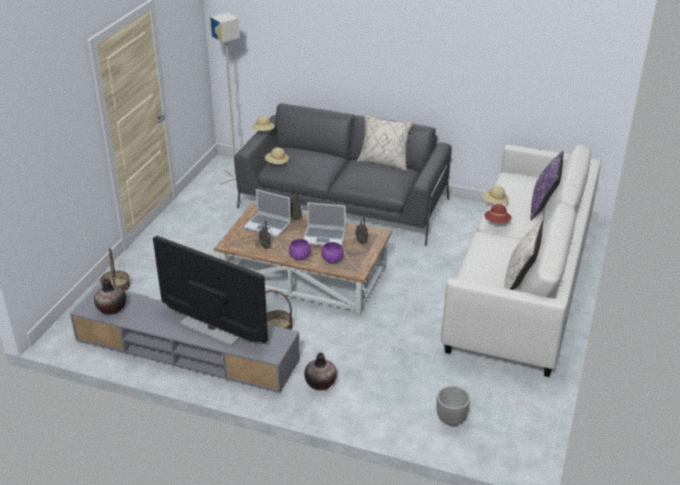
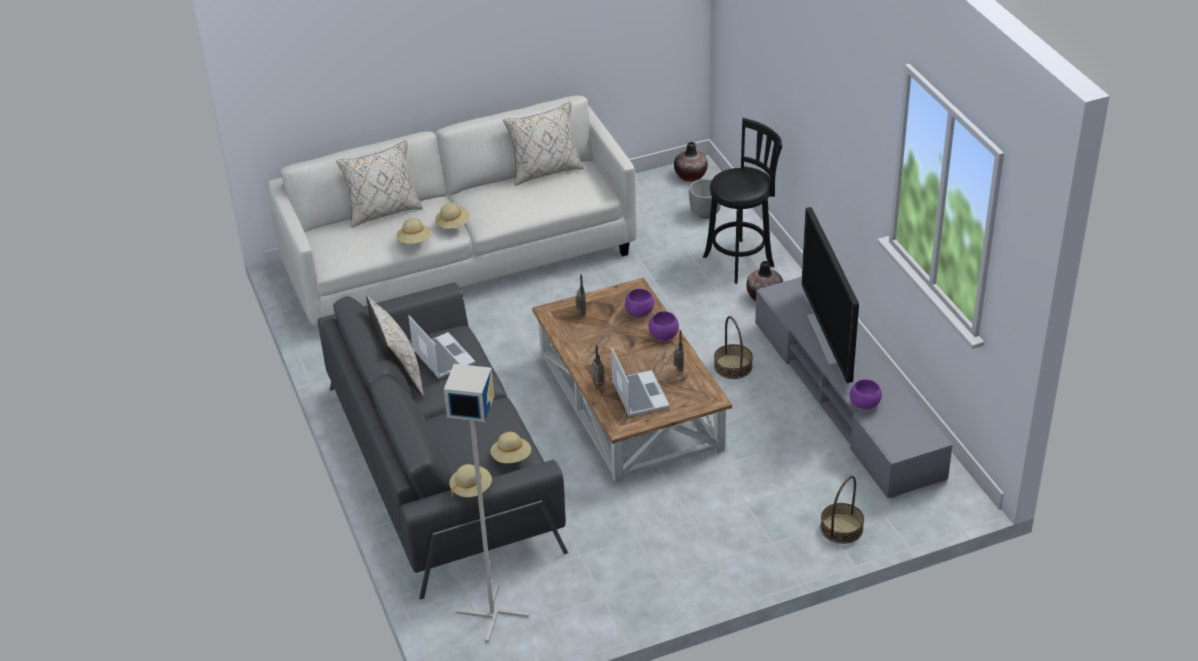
camera: 130 degrees left, 5 degrees up
(111, 309) = (904, 421): vase -> vase (690, 176)
(145, 304) = (864, 405): none -> purple bowl
(325, 237) = (606, 342): laptop -> laptop (442, 357)
(372, 400) = (741, 260): none -> black stool
(497, 222) = (453, 224): red hat -> beige hat
(543, 206) = (383, 212): purple pillow -> beige pillow

